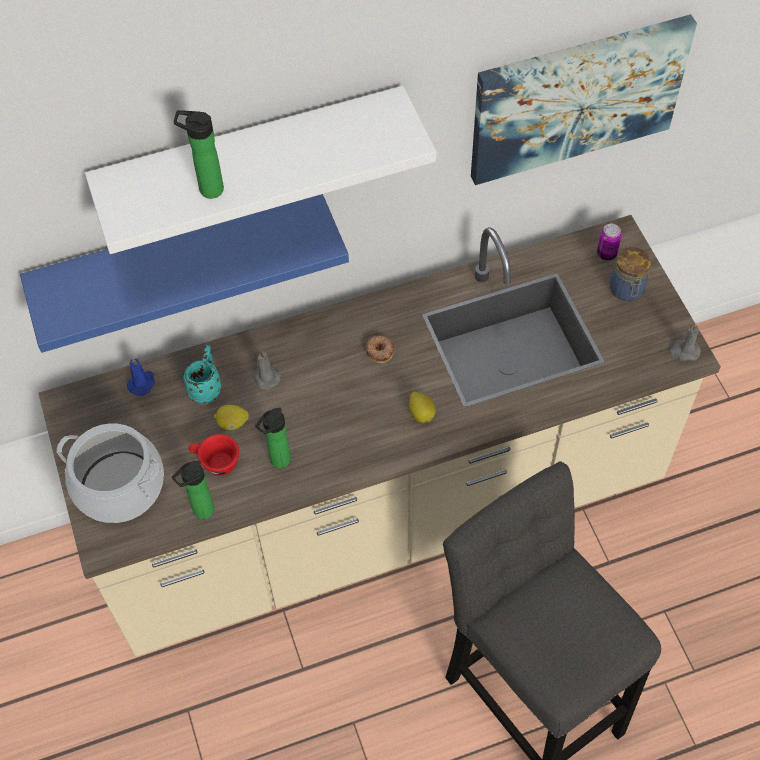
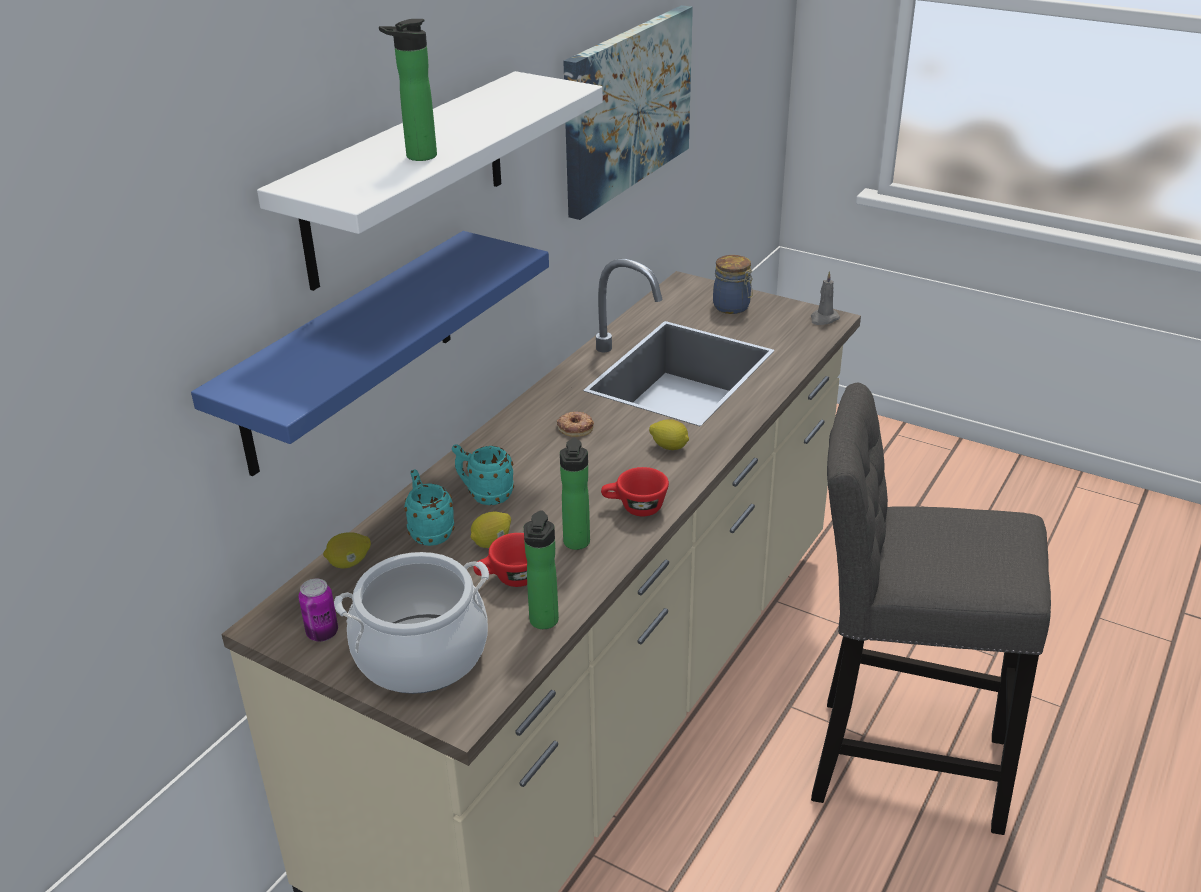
camera: 40 degrees left, 25 degrees down
(142, 383) = (349, 563): blue candle -> lemon
(265, 377) = (484, 495): grey candle -> turquoise mug
(342, 455) = (634, 508): none -> red cup
(606, 254) = (688, 296): can -> can (322, 633)

